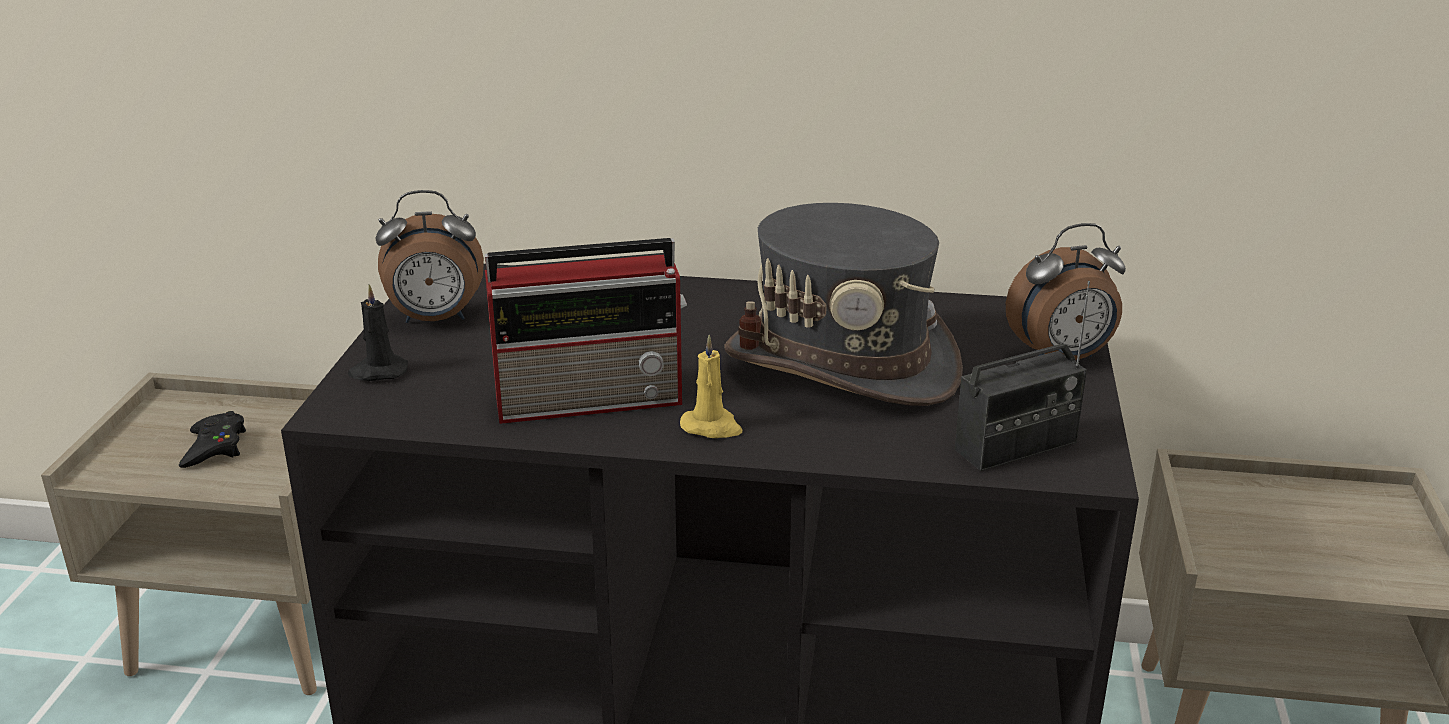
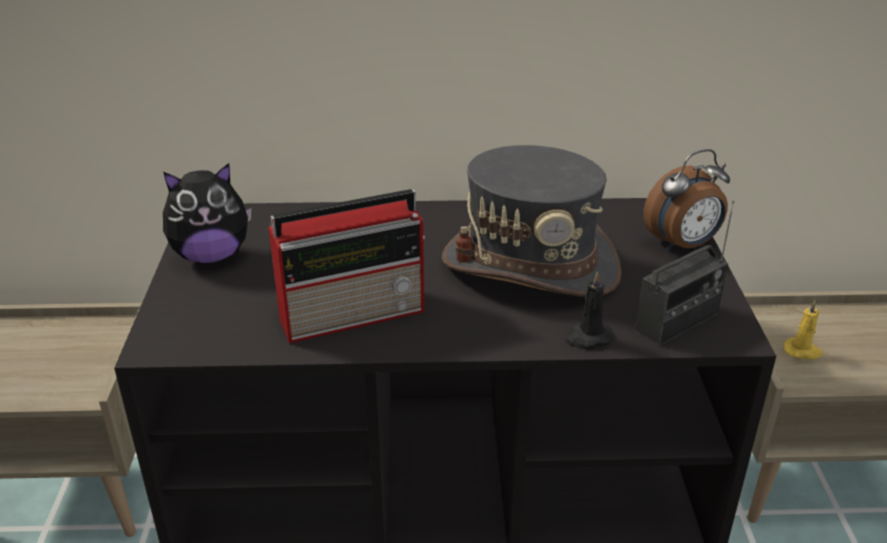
camera: 10 degrees left, 5 degrees up
(214, 447) = (35, 363): black game controller -> none
(378, 372) = (179, 306): black candle -> black candle (588, 338)
(435, 319) = (211, 255): alarm clock -> plush toy
(712, 427) = (453, 329): yellow candle -> yellow candle (802, 351)

